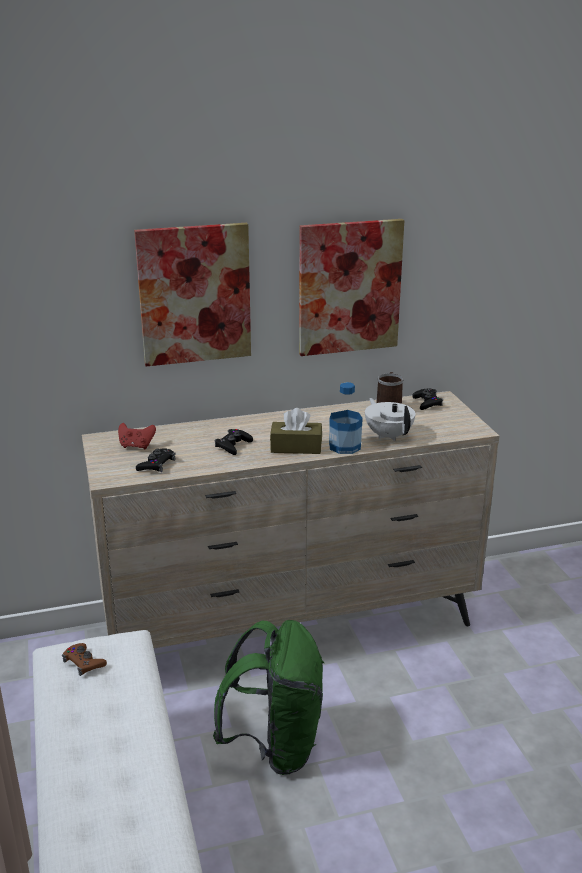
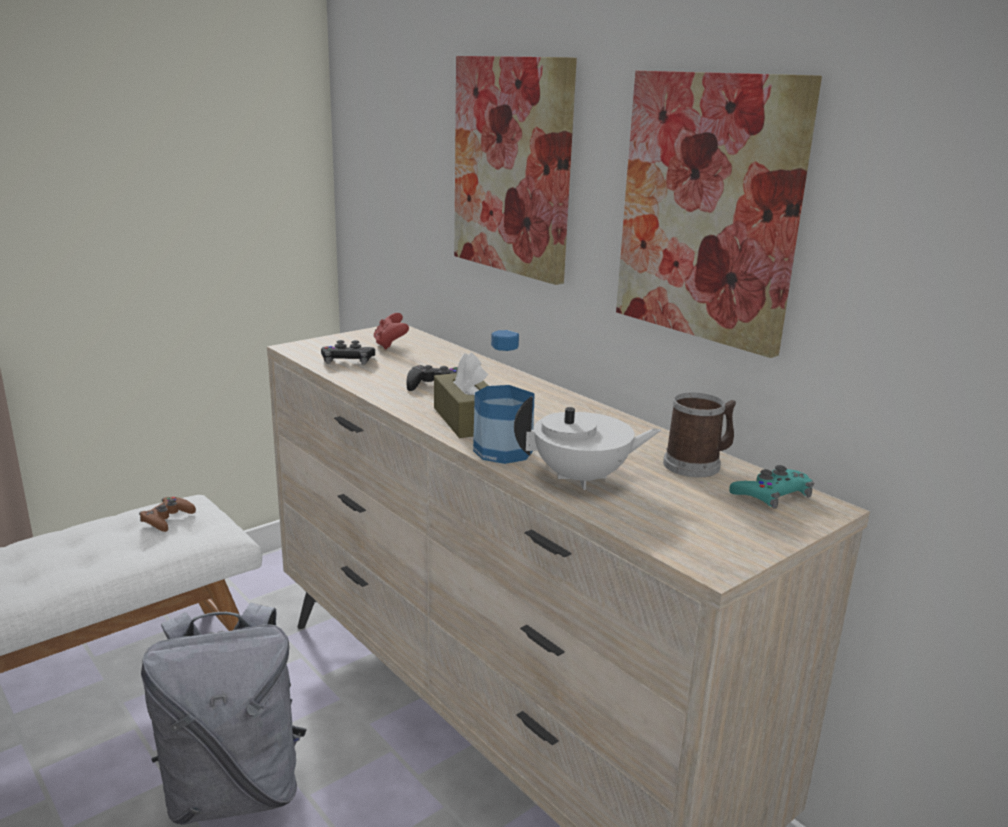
camera: 65 degrees right, 5 degrees down
(275, 746) = (235, 790): green backpack -> grey backpack
(388, 435) = (582, 478): white teapot -> white teapot turned 45 degrees clockwise
(427, 403) = (771, 495): black game controller -> turquoise game controller

